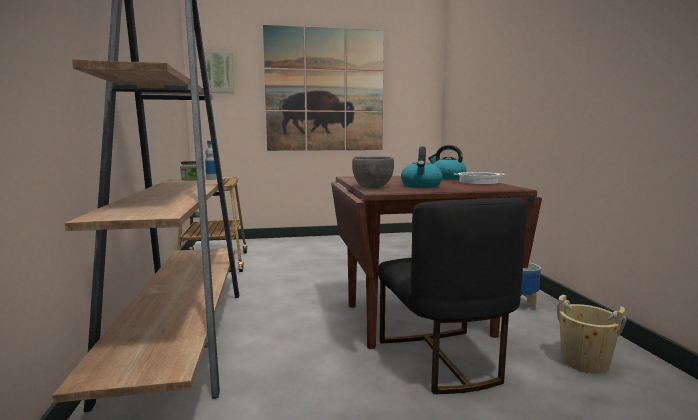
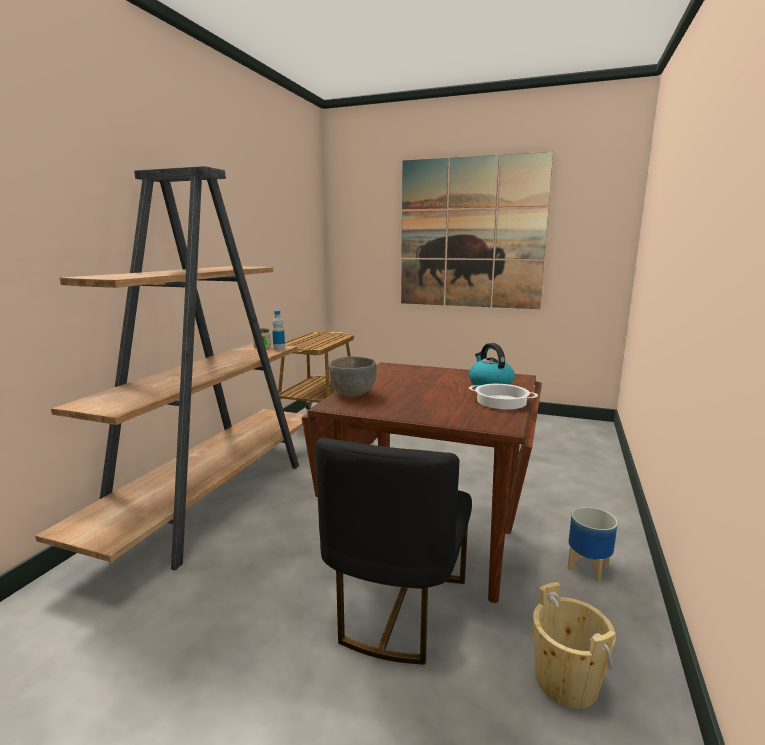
camera: 30 degrees right, 5 degrees up
(219, 73) = (357, 217): picture -> none
(421, 186) = (409, 400): kettle -> none

